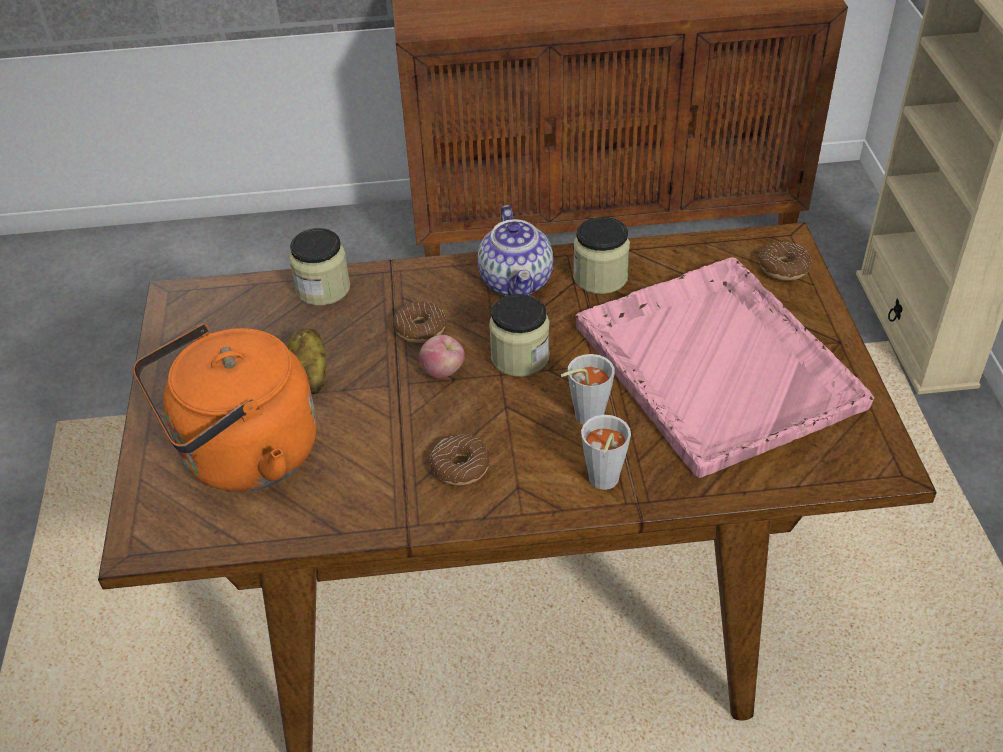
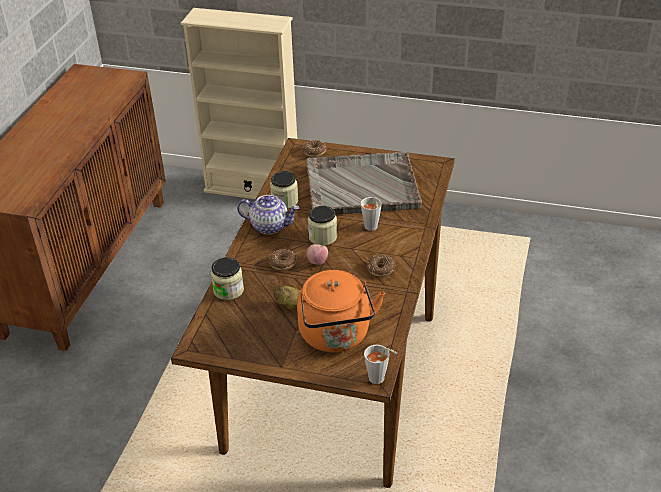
camera: 70 degrees left, 5 degrees down
(601, 483) = (410, 233): grey cup -> grey cup (379, 380)
(715, 364) = (360, 186): pink tray -> grey tray

